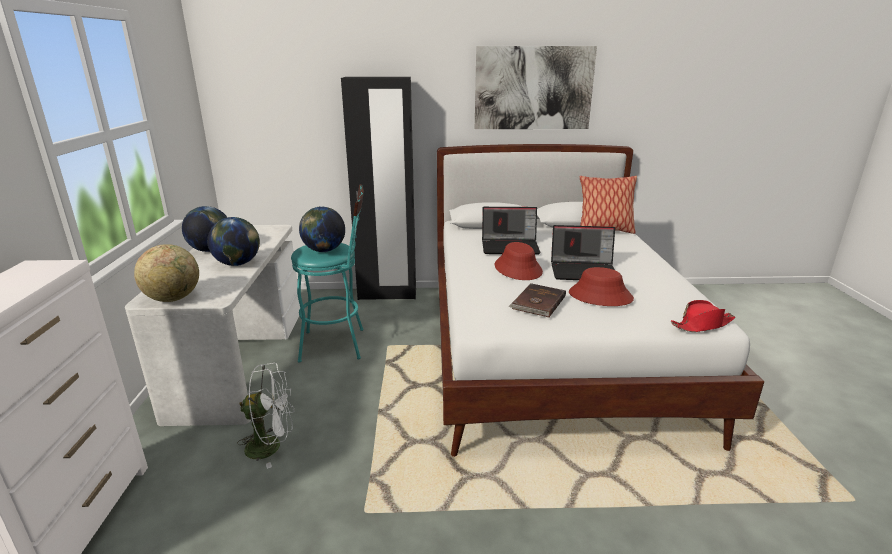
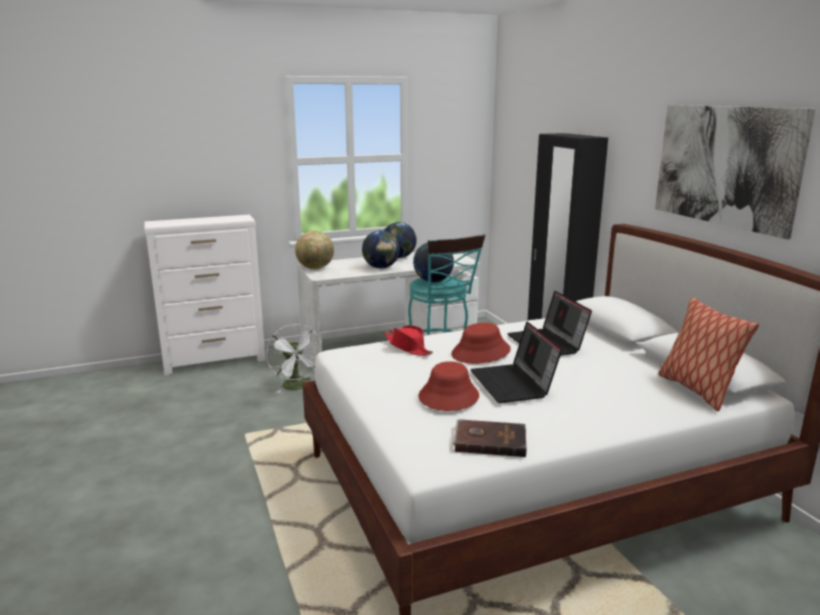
camera: 70 degrees right, 5 degrees down
(537, 302) = (400, 367): brown book -> brown book (489, 440)
(702, 325) = (414, 454): red hat -> red hat (408, 347)

